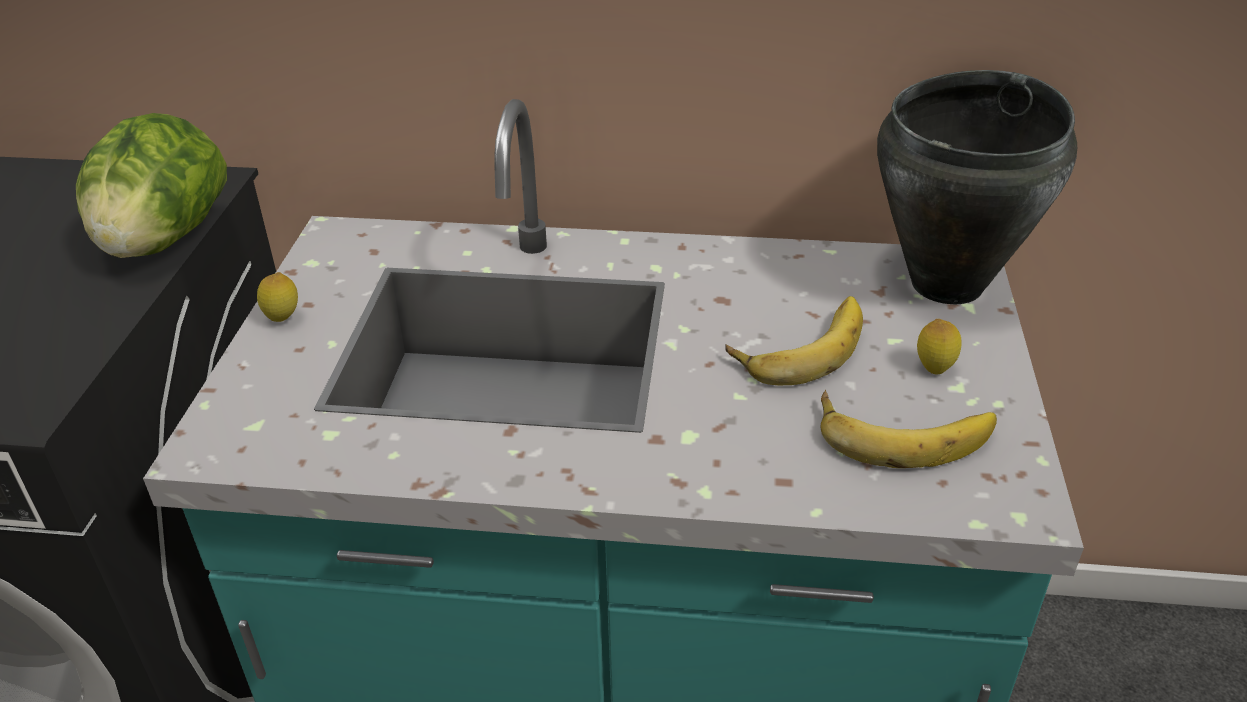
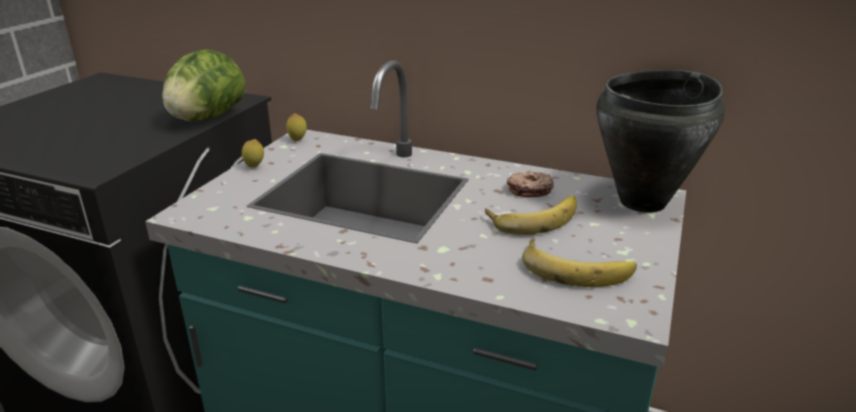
camera: 15 degrees right, 10 degrees down
(770, 289) = (529, 190): none -> donut
(934, 369) = (612, 240): lemon -> lemon (297, 140)

